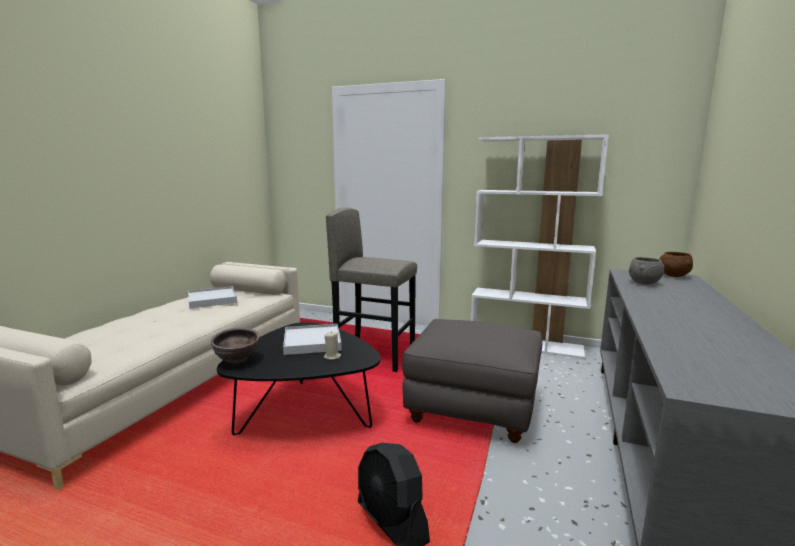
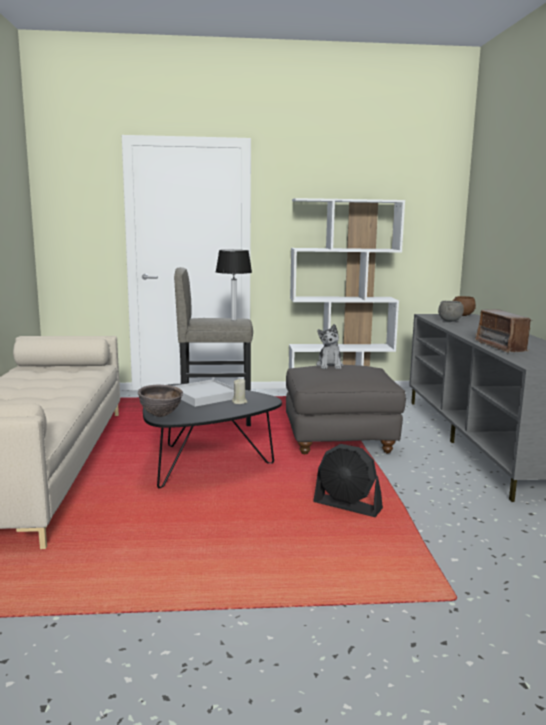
camera: 25 degrees left, 0 degrees up
(212, 299) = (42, 375): white tray -> none
(389, 262) = (234, 320): none -> table lamp
(469, 323) = (329, 365): none -> plush toy
(673, 338) = (501, 347): none -> radio

